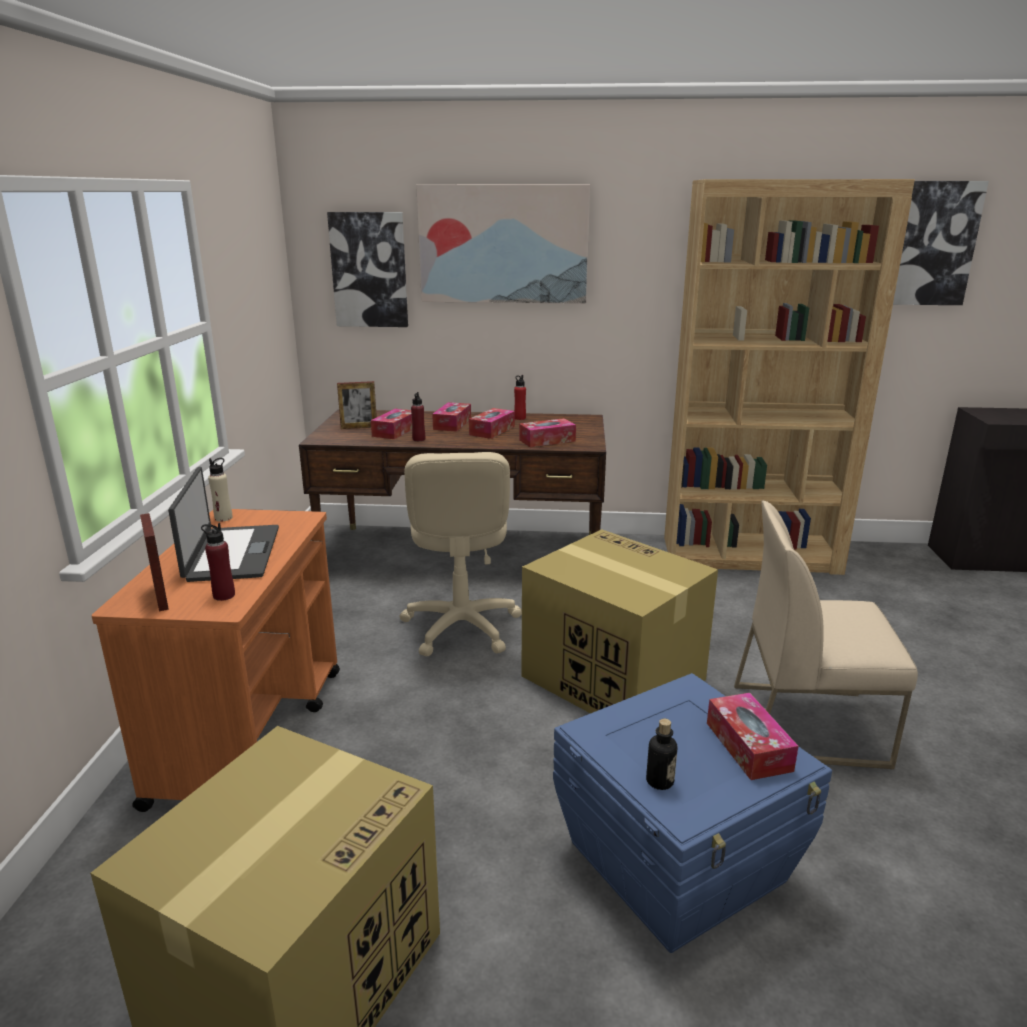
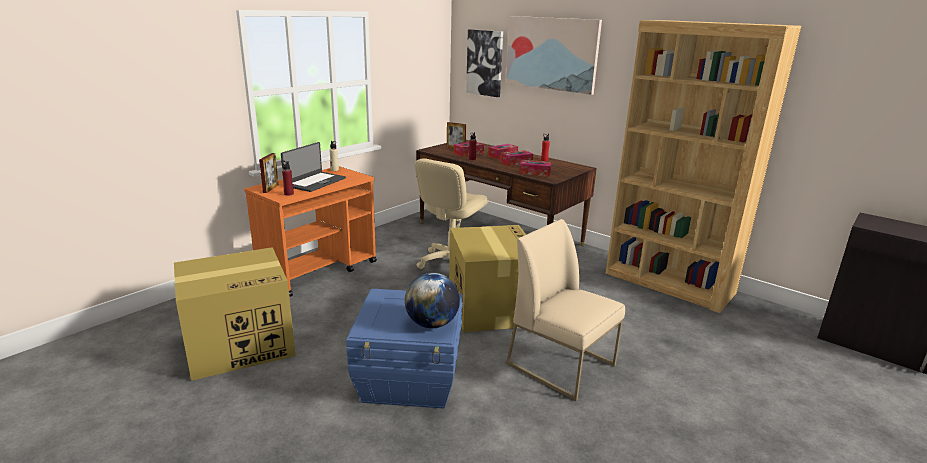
camera: 35 degrees right, 0 degrees up
(659, 781) = (375, 318): bottle -> none
(748, 746) = (432, 324): tissue box -> globe
(931, 244) = (844, 77): picture -> none

